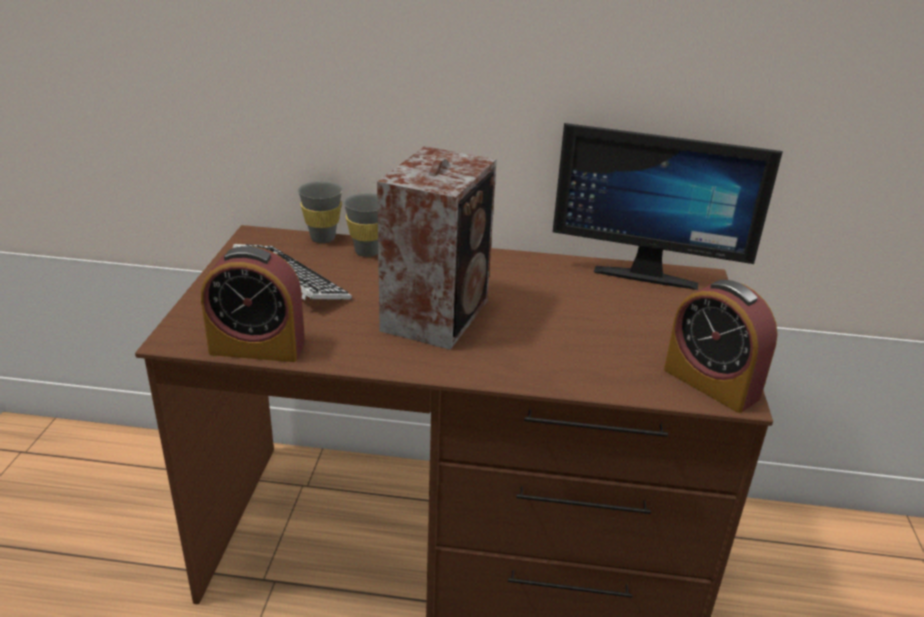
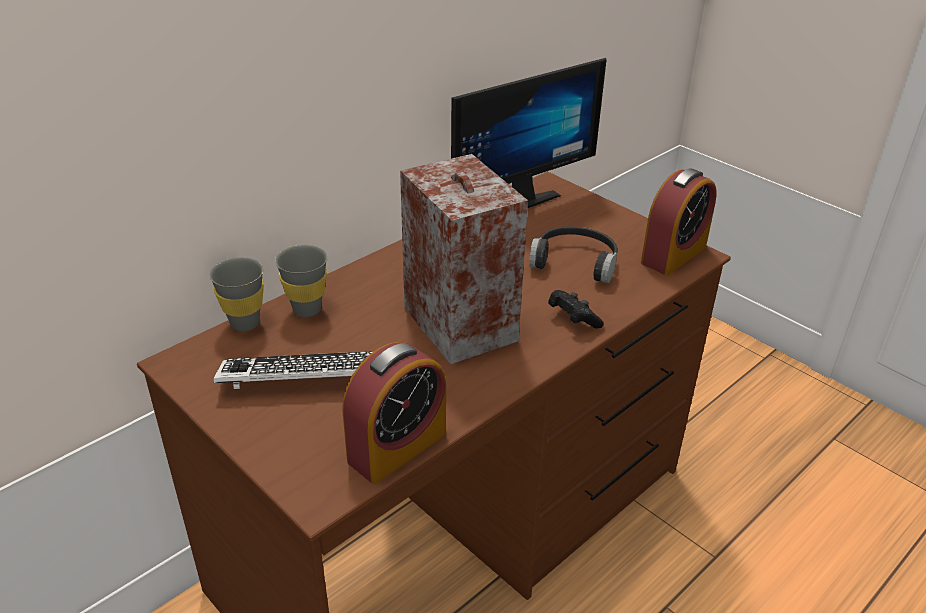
camera: 50 degrees left, 5 degrees up
(519, 364) = (572, 319): none -> black game controller
(607, 334) = (575, 261): none -> black headphones
(711, 383) = (673, 254): alarm clock -> alarm clock turned 45 degrees counterclockwise

